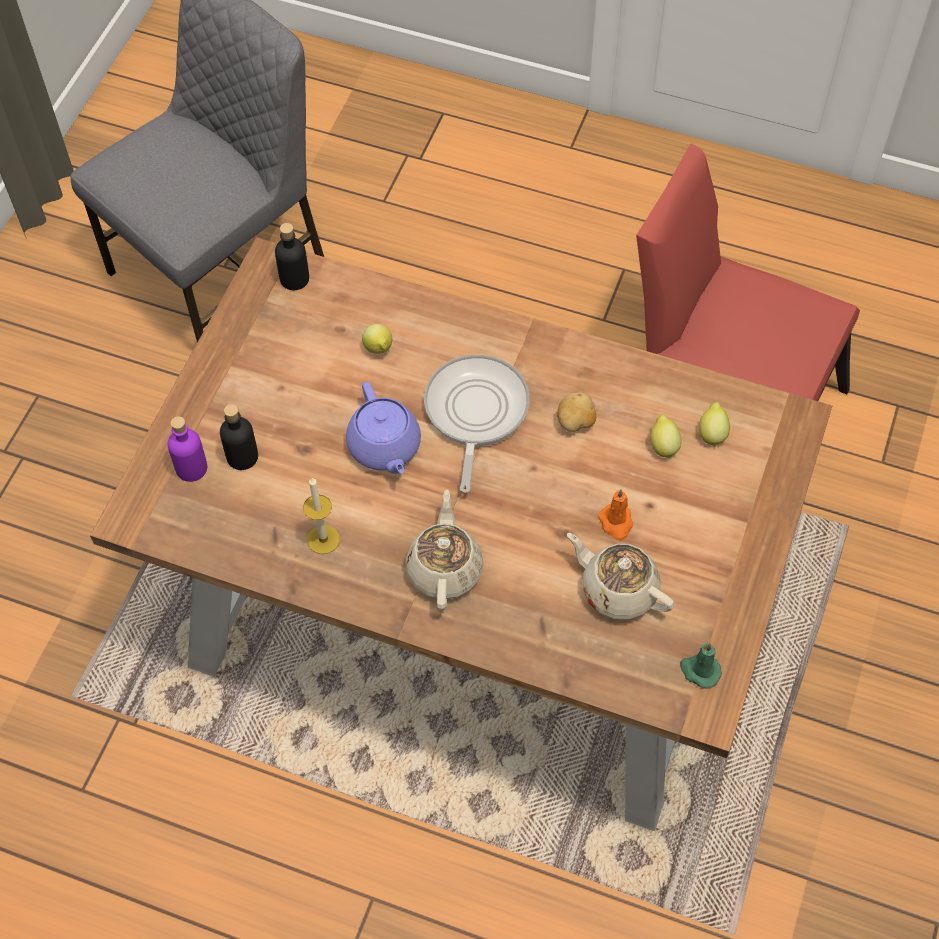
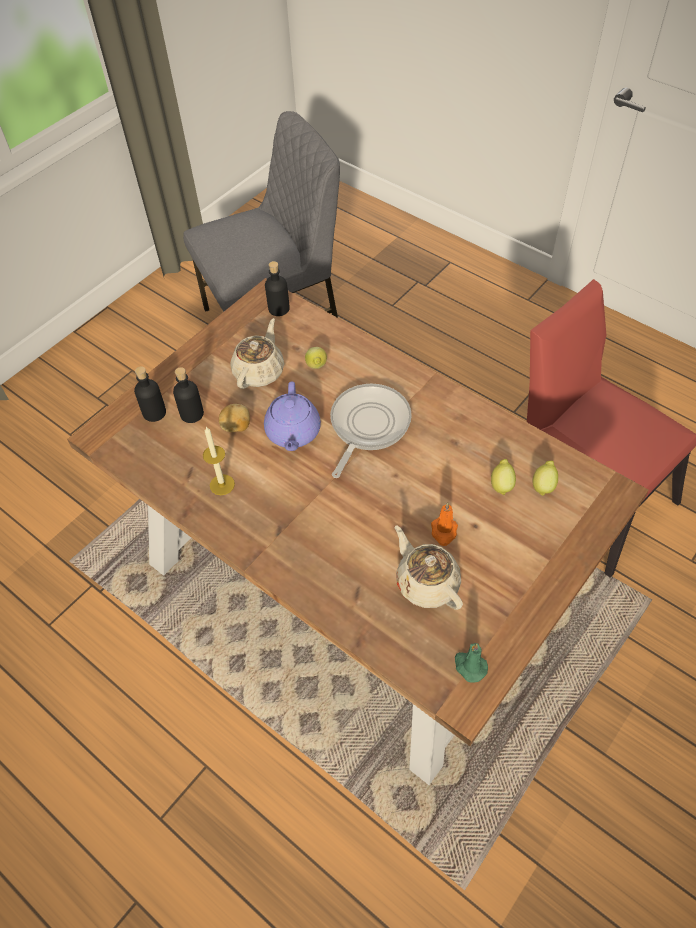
camera: 20 degrees right, 5 degrees down
(191, 468) = (154, 412): purple bottle -> black bottle
(445, 568) = (300, 529): beige teapot -> beige teapot (259, 371)
(576, 422) = (440, 451): potato -> potato (236, 427)

